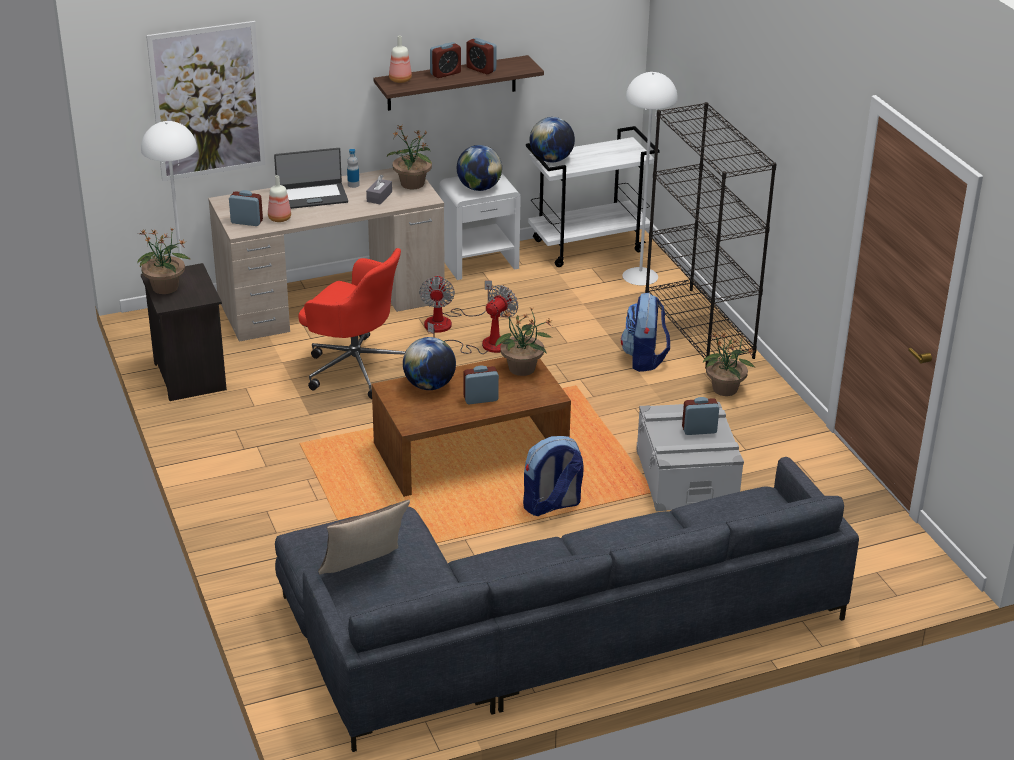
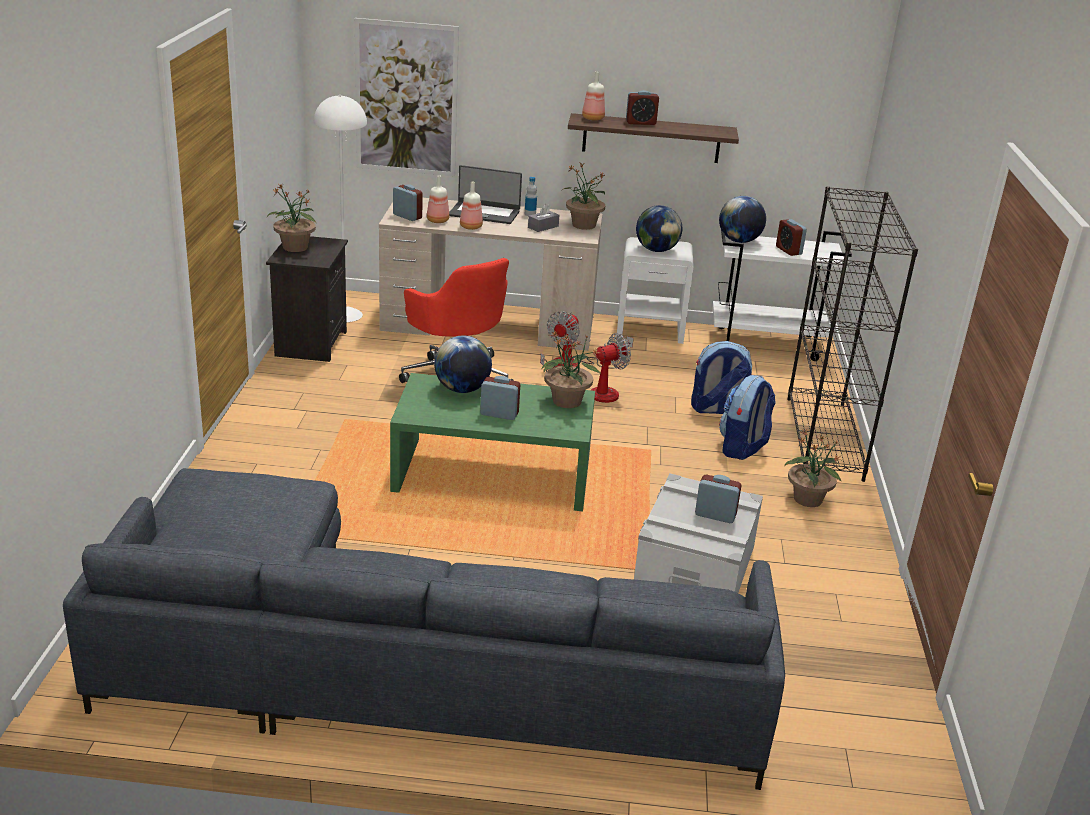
camera: 25 degrees right, 5 degrees down
(316, 217) = (470, 227): none -> bottle
(364, 569) = (215, 522): pillow -> none
(471, 452) = (492, 475): brown coffee table -> green coffee table
(481, 69) = (678, 126): alarm clock -> alarm clock (788, 250)
(551, 505) = (526, 547): backpack -> backpack (717, 410)
(640, 276) = (798, 379): white floor lamp -> none

